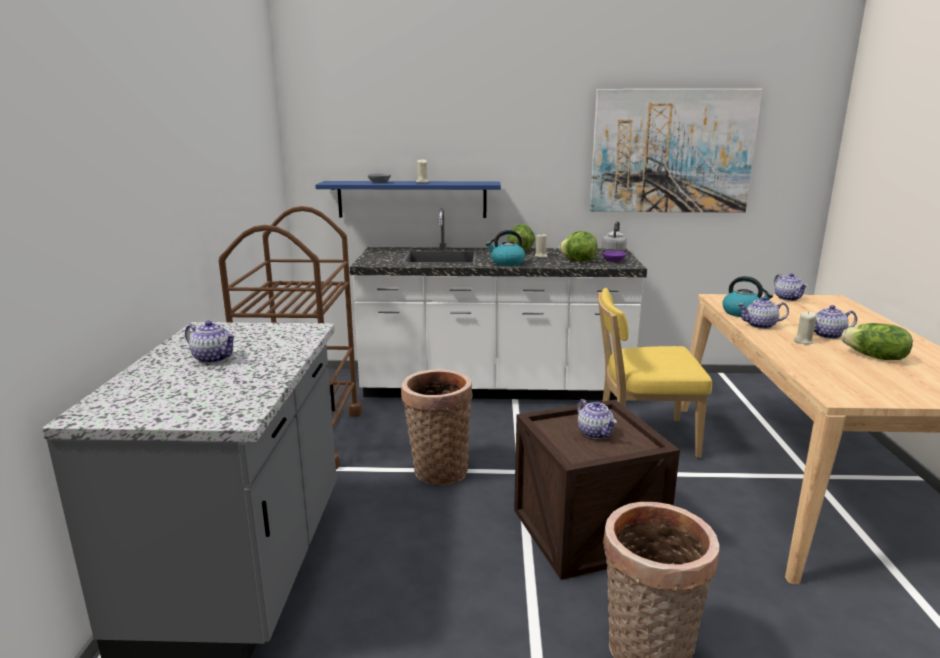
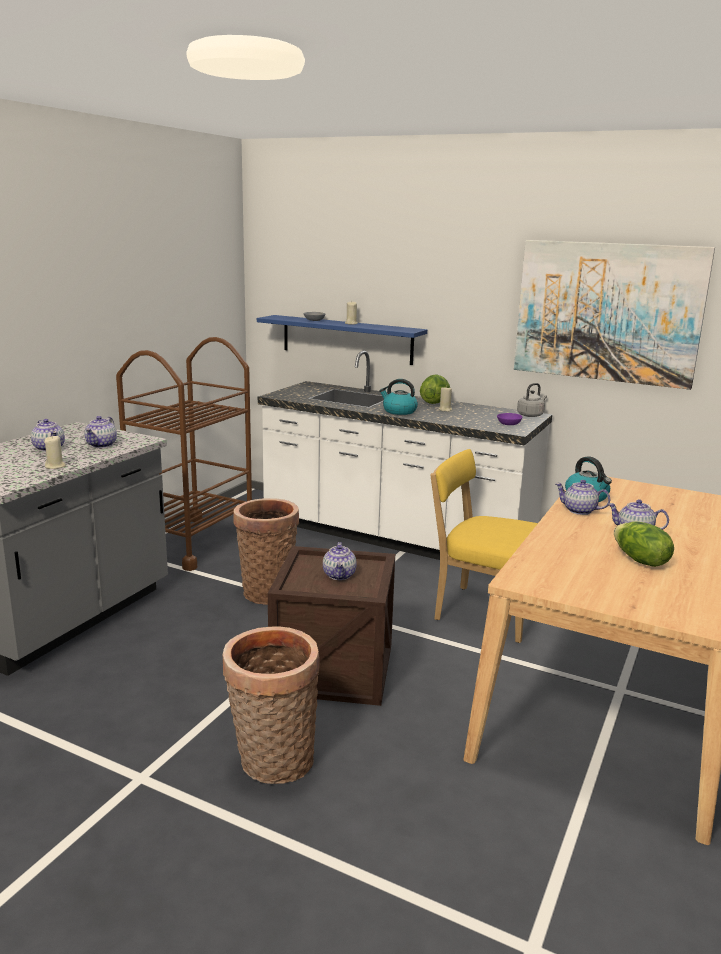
camera: 25 degrees right, 0 degrees up
(578, 260) = (472, 419): lettuce -> none
(788, 298) = (674, 492): teapot -> teapot (102, 445)
(803, 341) = (592, 532): beige candle -> beige candle (55, 466)

